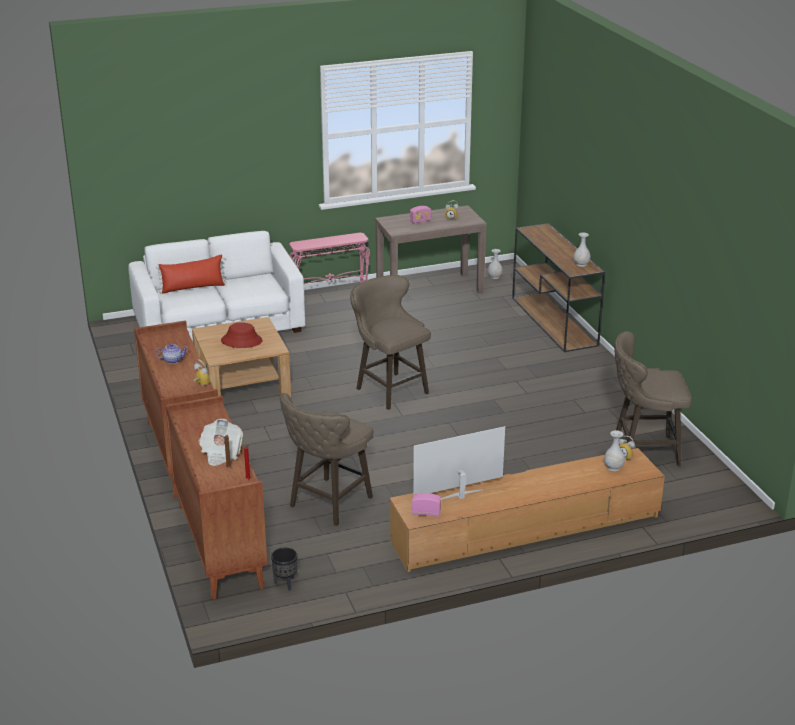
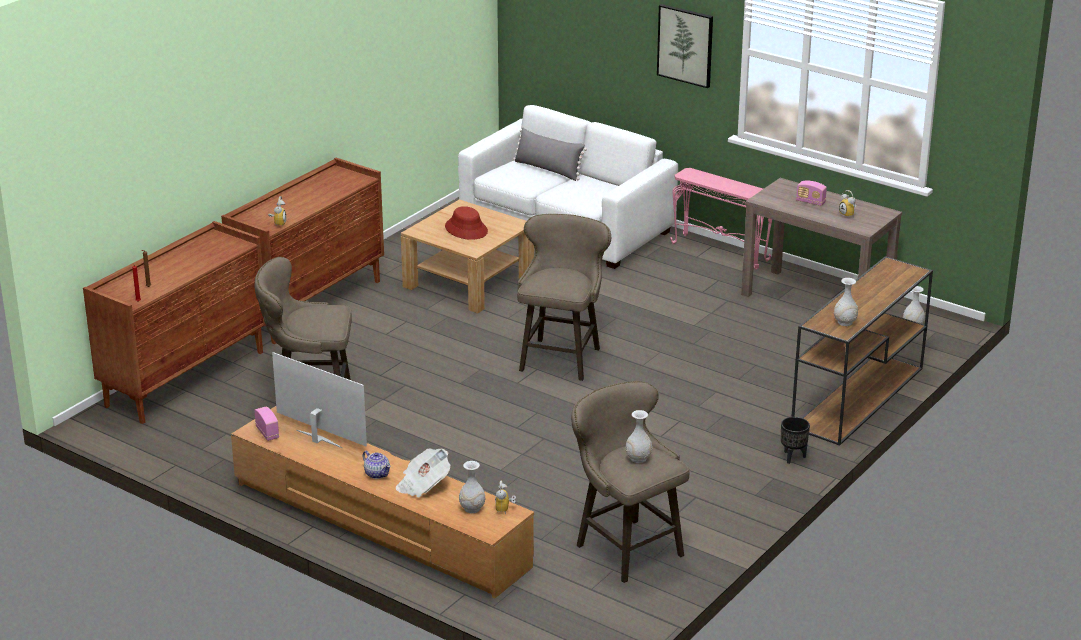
camera: 55 degrees right, 0 degrees up
(172, 360) = (307, 196): teapot -> teapot (377, 474)
(193, 287) = (548, 169): red pillow -> grey pillow
(221, 453) = (169, 275): newspaper -> newspaper (423, 485)
(273, 149) = (685, 45): none -> picture
(286, 583) = (160, 431): black planter -> black planter (793, 457)
(660, 379) = (638, 458): none -> white vase

